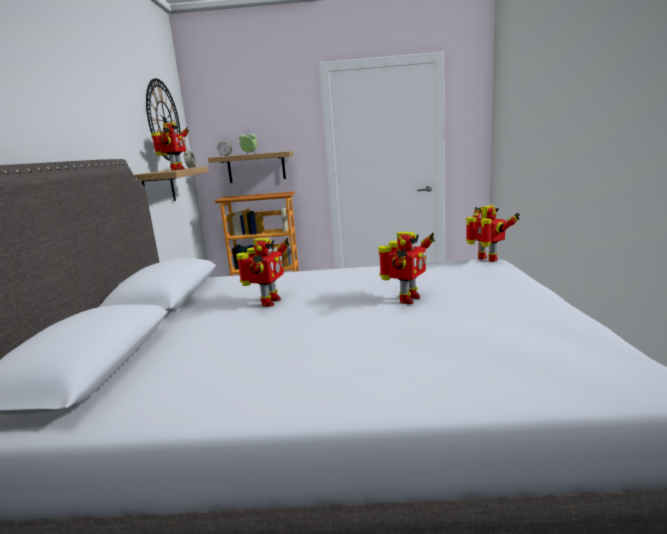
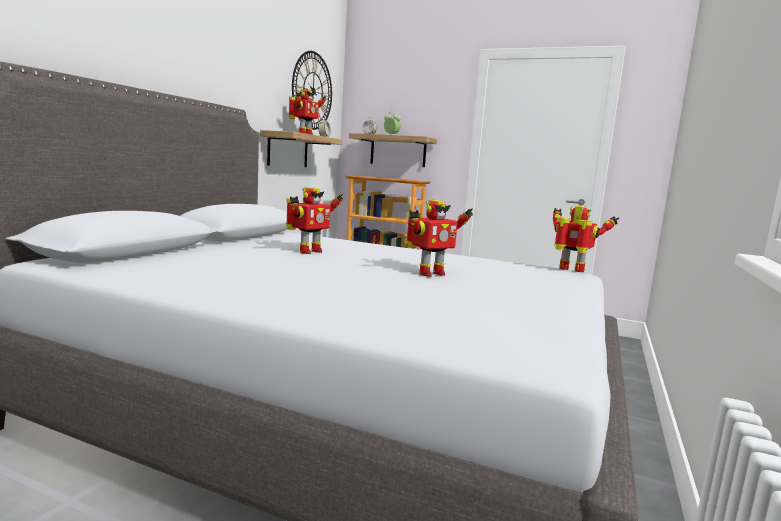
camera: 20 degrees right, 5 degrees down
(487, 260) = (572, 270): toy robot -> toy robot turned 45 degrees counterclockwise

